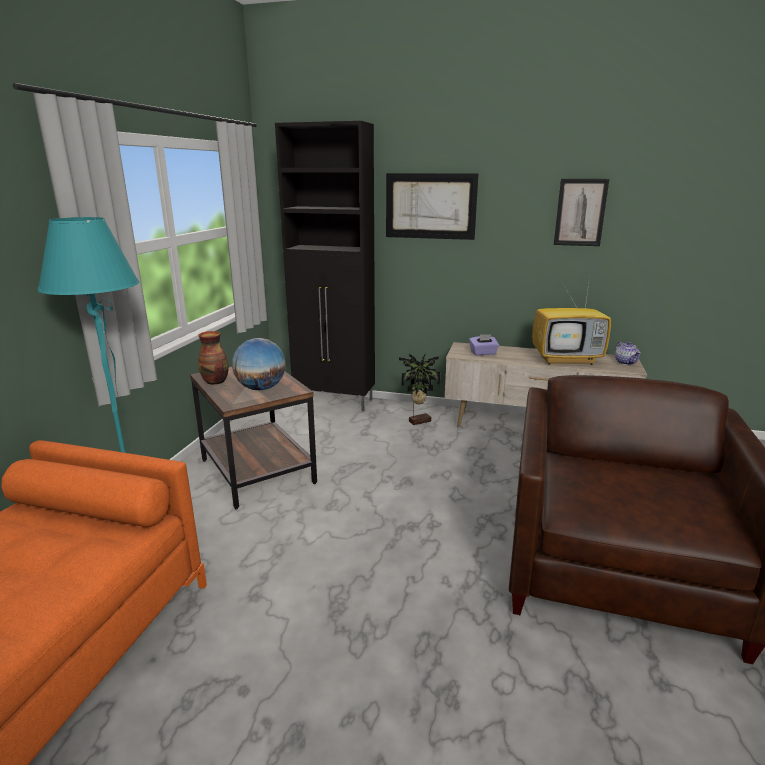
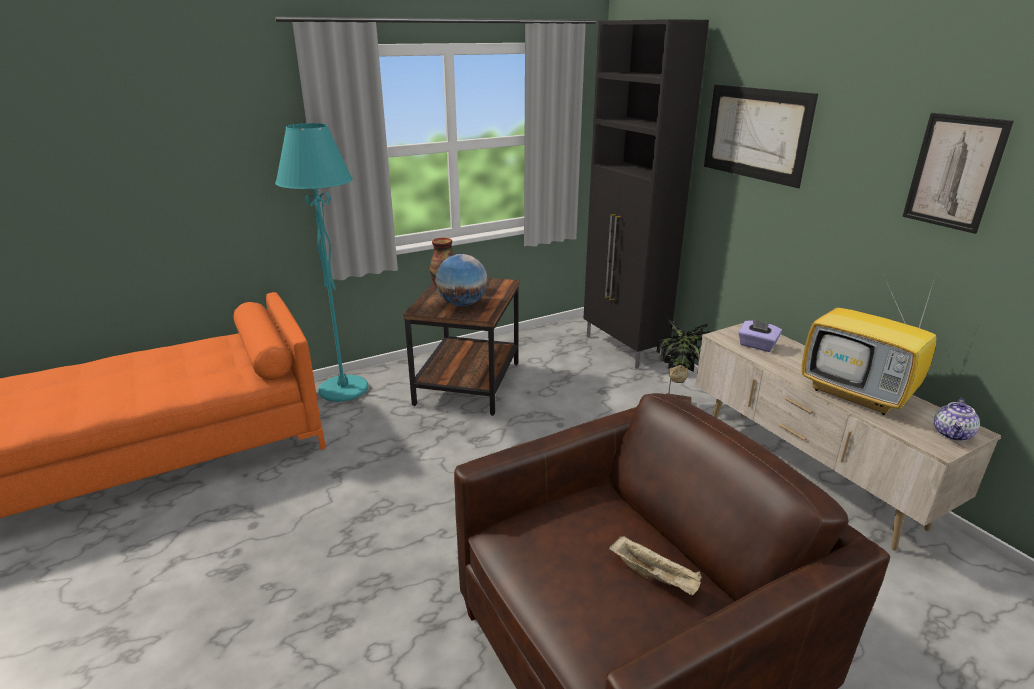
camera: 45 degrees right, 5 degrees up
(663, 481) = (655, 576): none -> beige tray

